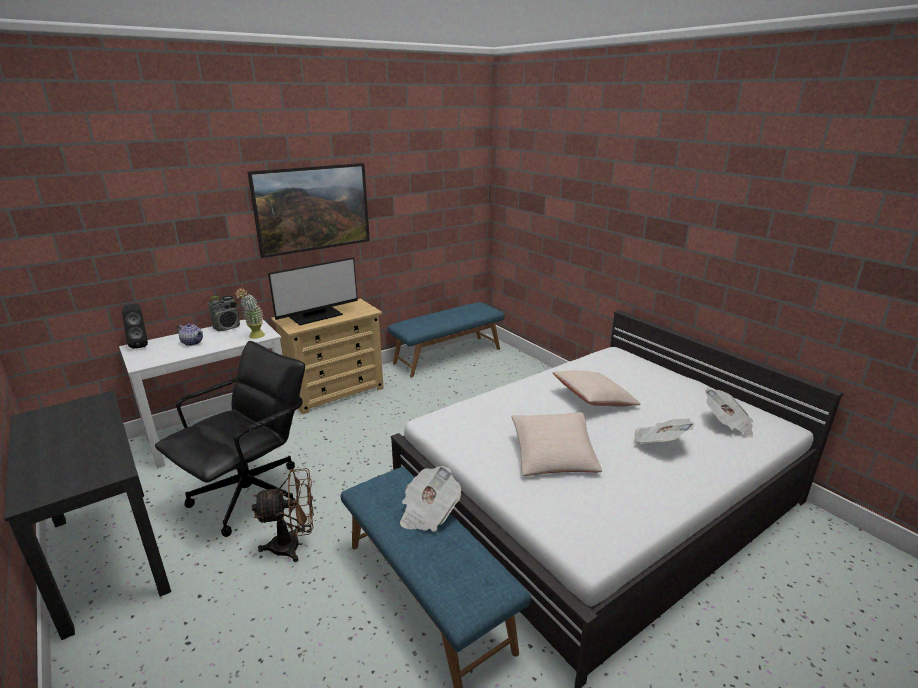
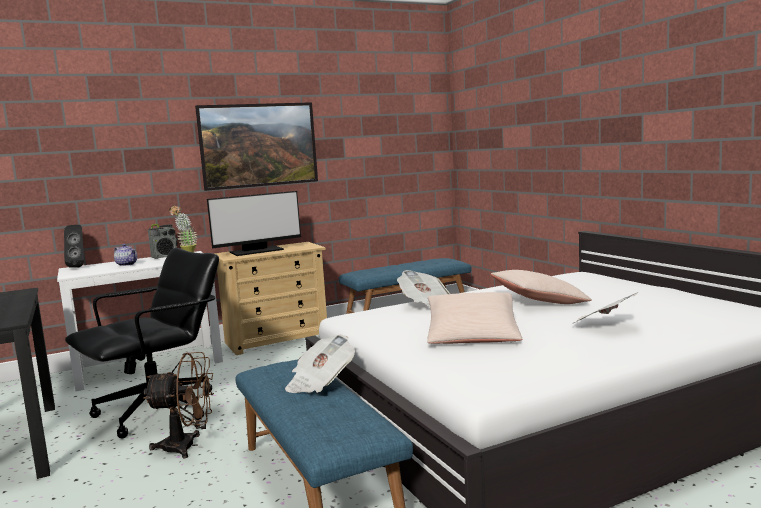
camera: 10 degrees right, 15 degrees down
(727, 424) = (698, 313): newspaper -> newspaper (426, 304)

